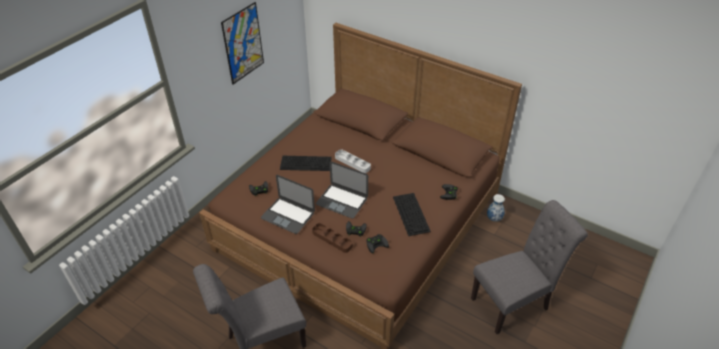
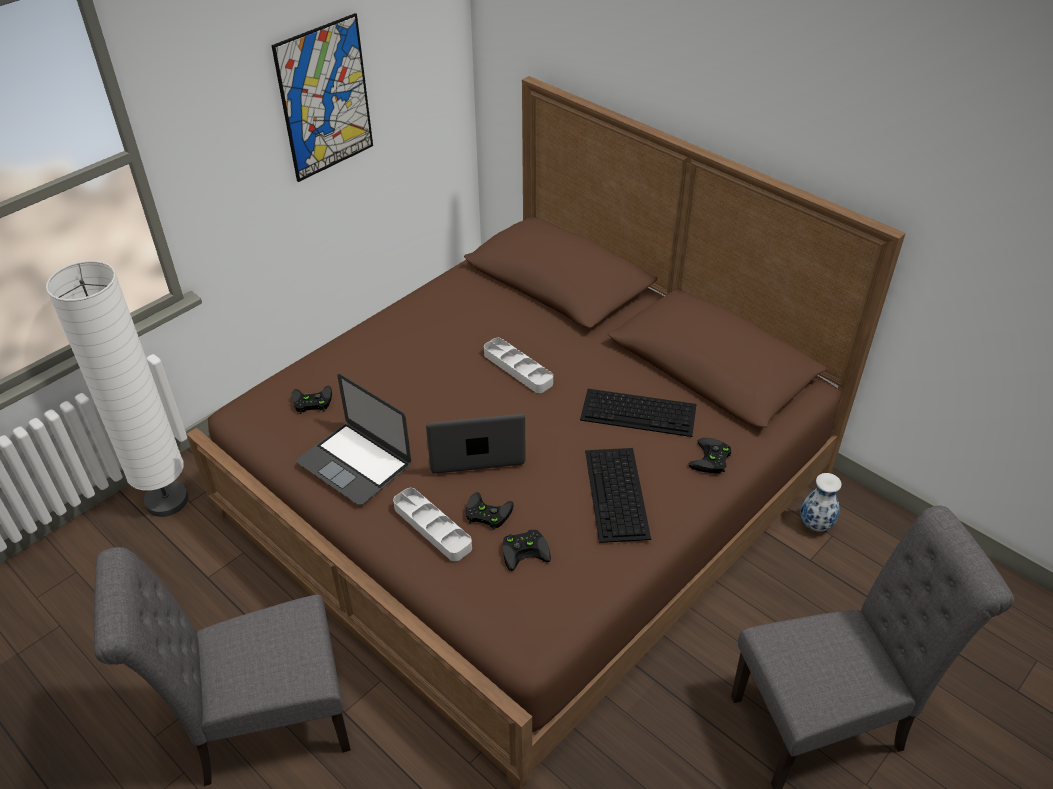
camera: 10 degrees right, 0 degrees up
(184, 247) = (167, 501): none -> white floor lamp
(306, 163) = (422, 358): keyboard -> keyboard (639, 412)
(332, 239) = (432, 527): brown tray -> grey tray
(342, 201) = (475, 446): laptop -> laptop turned 135 degrees clockwise

